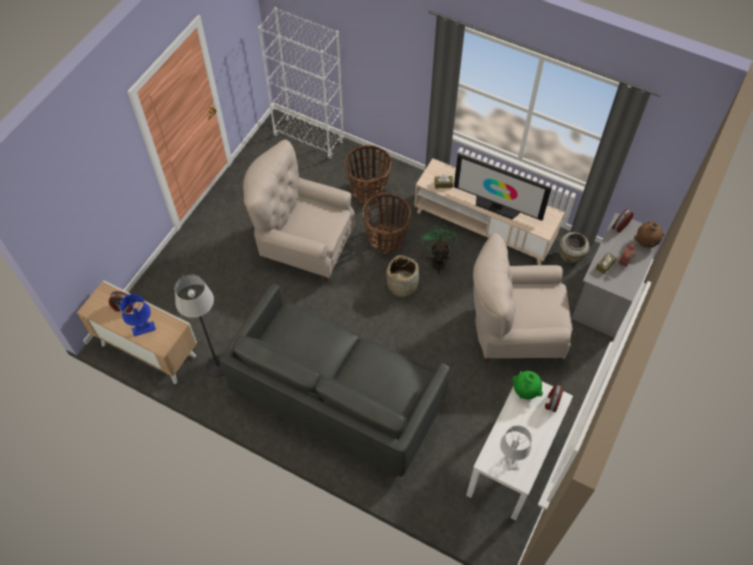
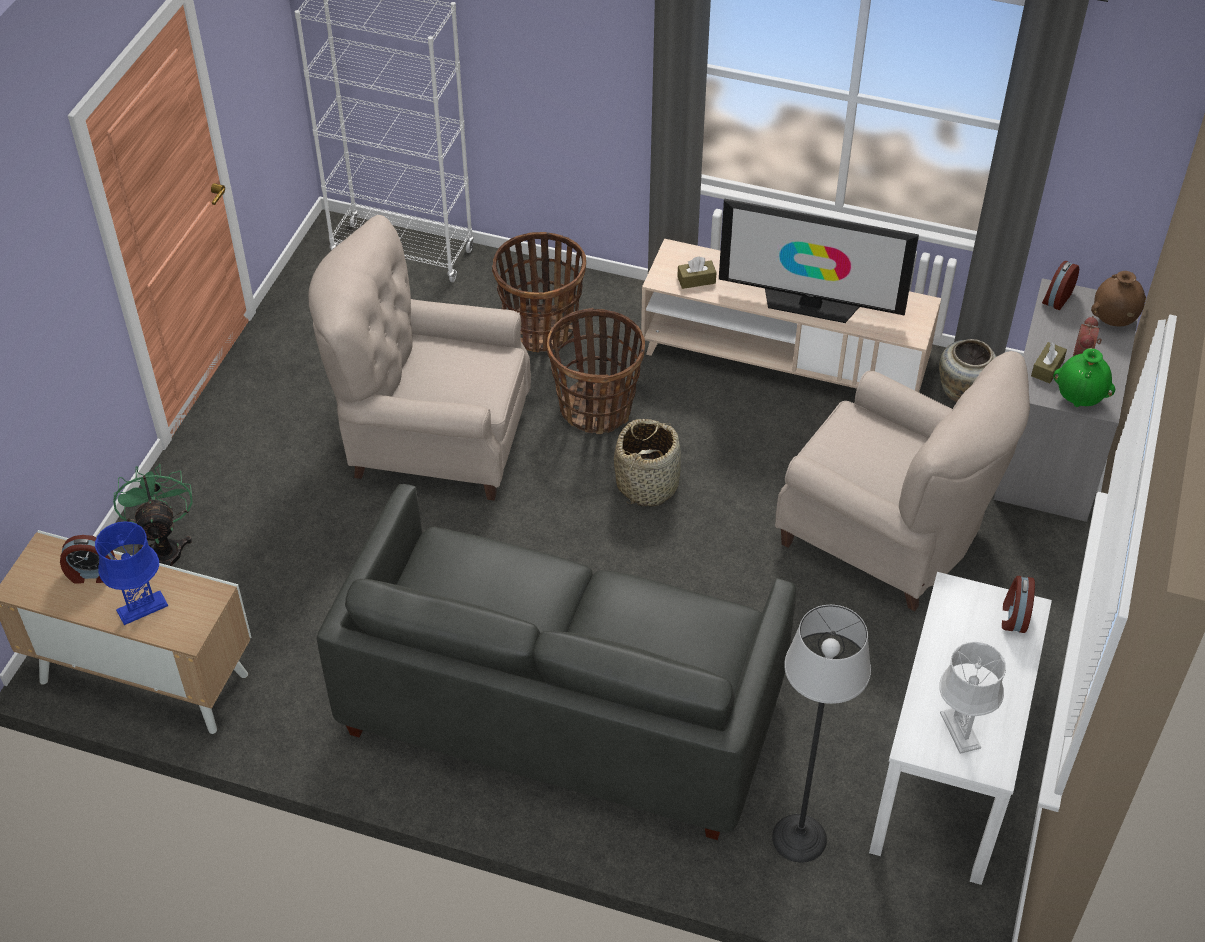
camera: 10 degrees left, 10 degrees down
(217, 366) = (297, 687): floor lamp -> floor lamp (798, 838)
(437, 259) = (706, 431): green fan -> green fan (165, 548)
(513, 332) = (888, 538): beige armchair -> beige armchair turned 135 degrees counterclockwise
(525, 391) = (957, 606): green vase -> green vase (1079, 399)

